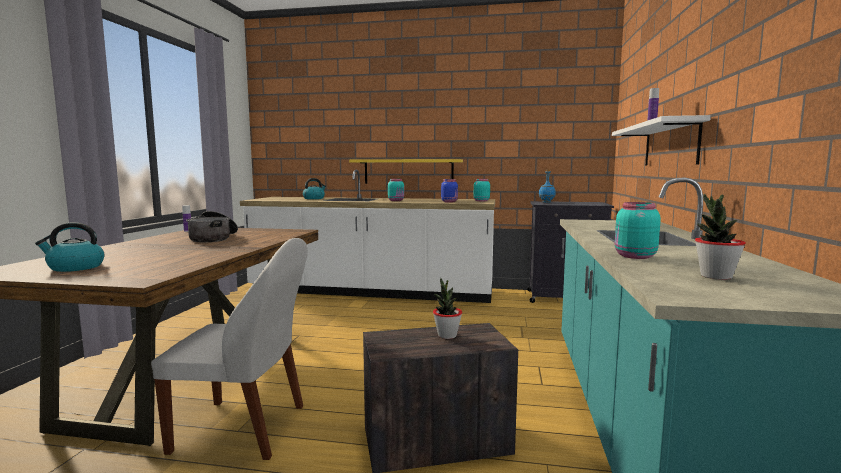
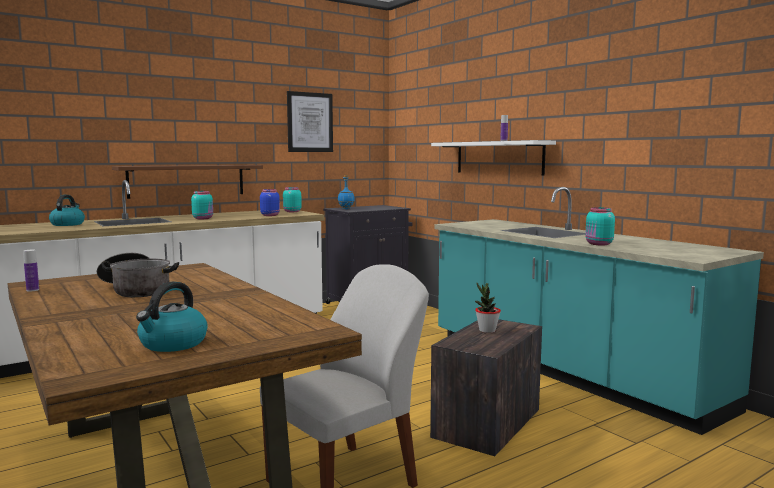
camera: 45 degrees left, 0 degrees up
(408, 171) = (187, 180): yellow shelf -> brown shelf
(521, 120) = (310, 122): none -> picture
(715, 276) = (665, 248): potted plant -> none

